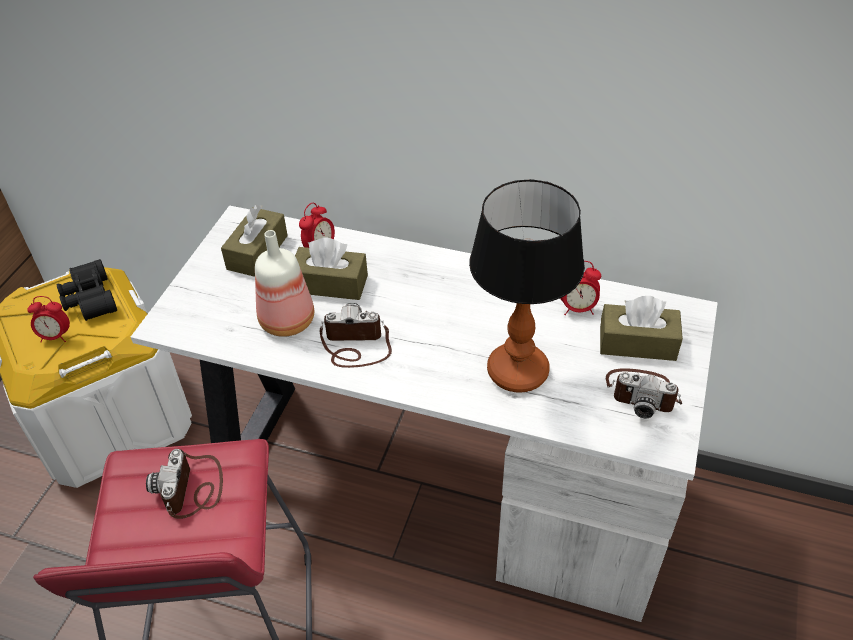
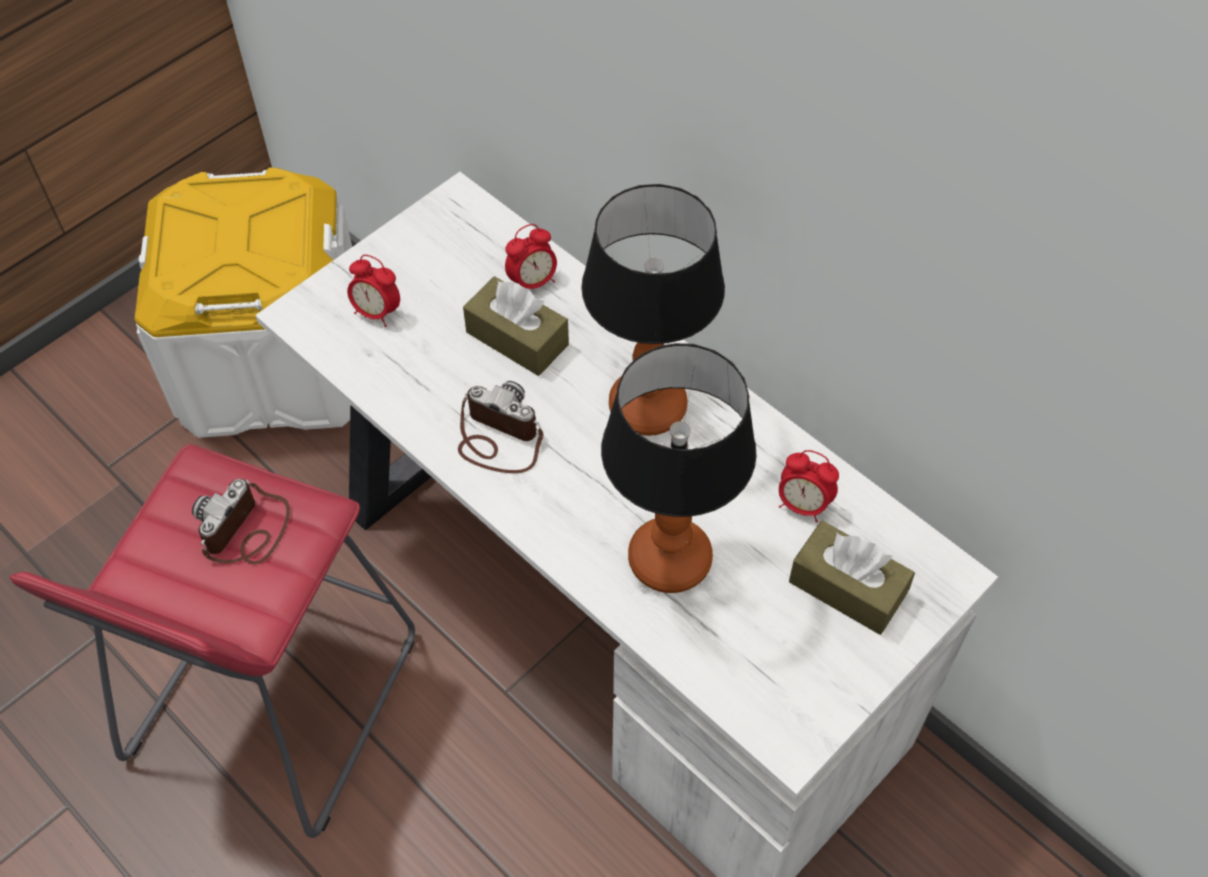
camera: 25 degrees right, 10 degrees up
(56, 336) = (211, 257): alarm clock -> alarm clock (377, 312)
(88, 299) = (269, 220): black binoculars -> none
(257, 252) = (456, 256): brown tissue box -> none
(286, 320) = (437, 368): bottle -> none
(443, 292) = (648, 408): none -> table lamp
(642, 393) = (805, 659): camera -> none

